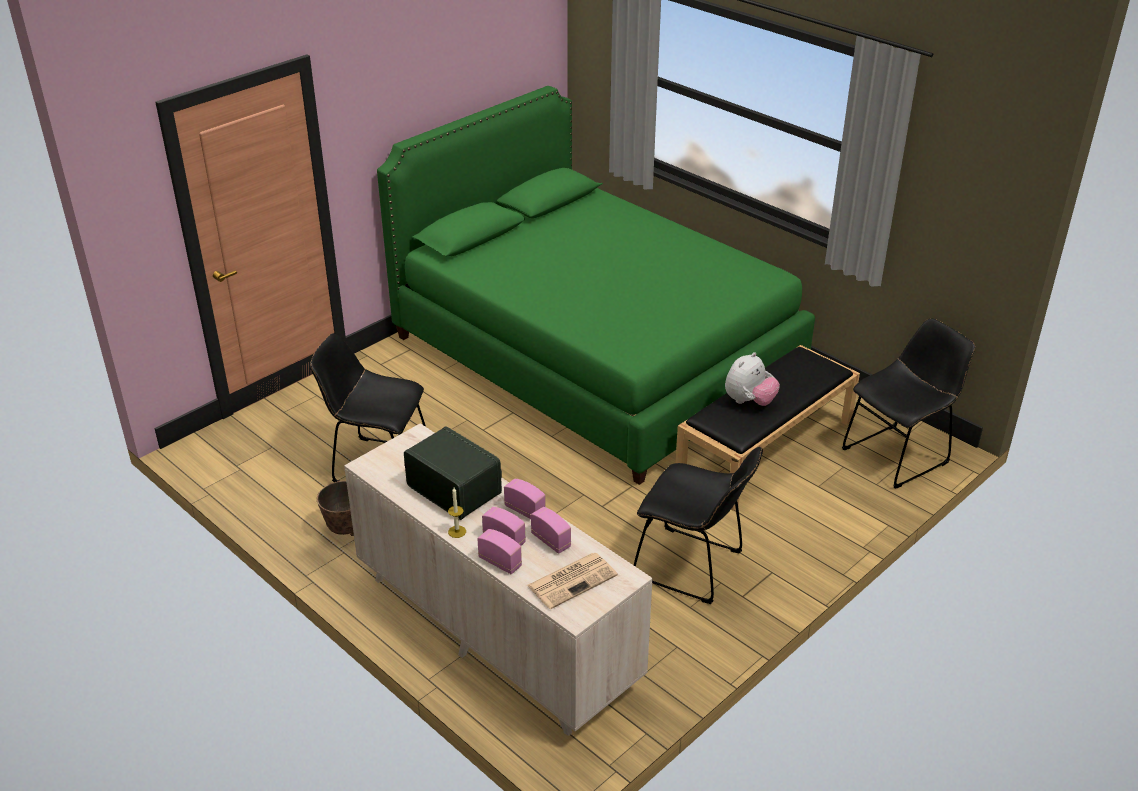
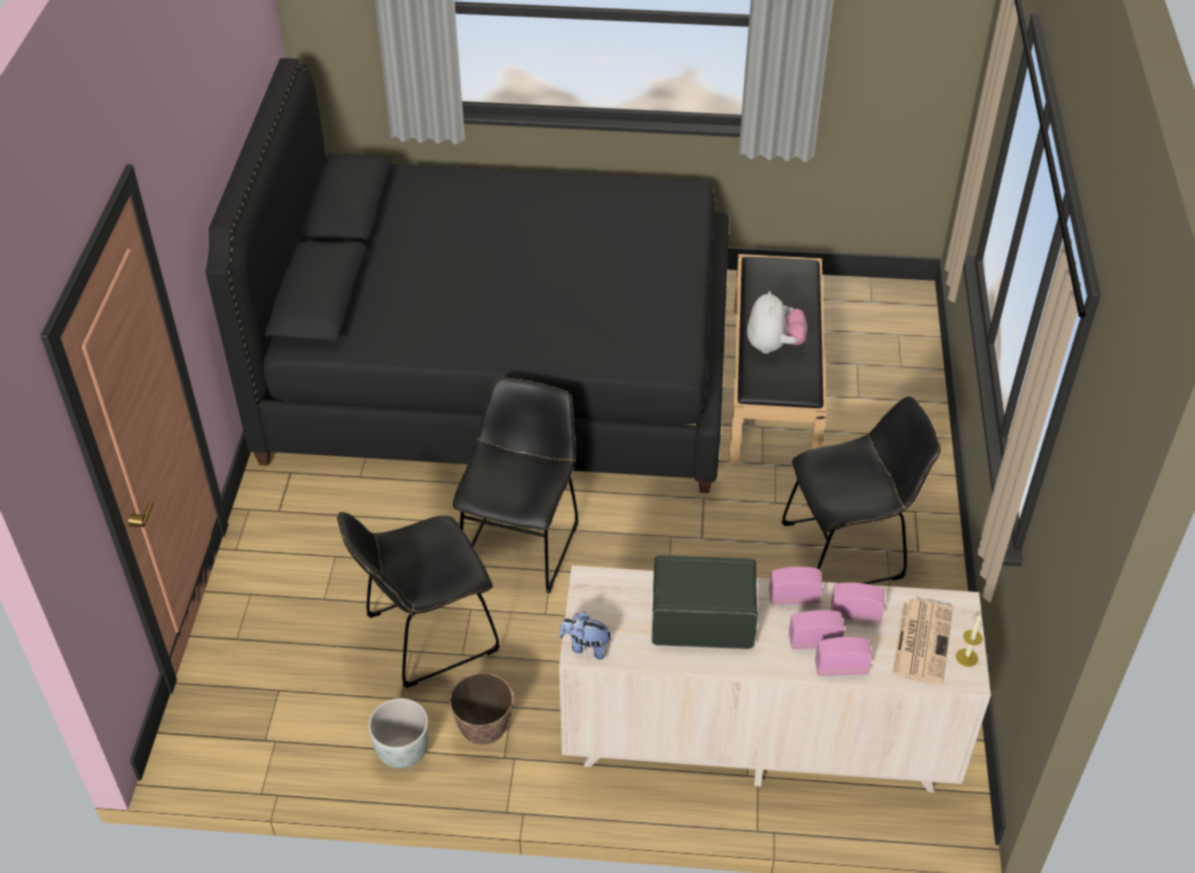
camera: 40 degrees left, 10 degrees up
(292, 512) = (402, 752): none -> grey planter
(370, 465) = (586, 647): none -> plush toy
(457, 531) = (763, 663): candle -> candle (966, 657)
(595, 355) = (501, 368): green bed -> black bed
(899, 454) = (886, 324): black chair -> black chair (522, 542)

